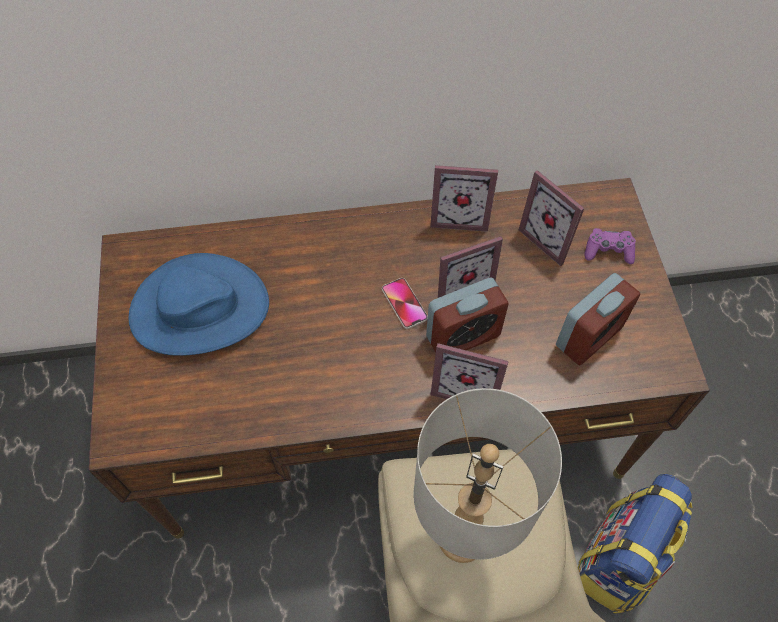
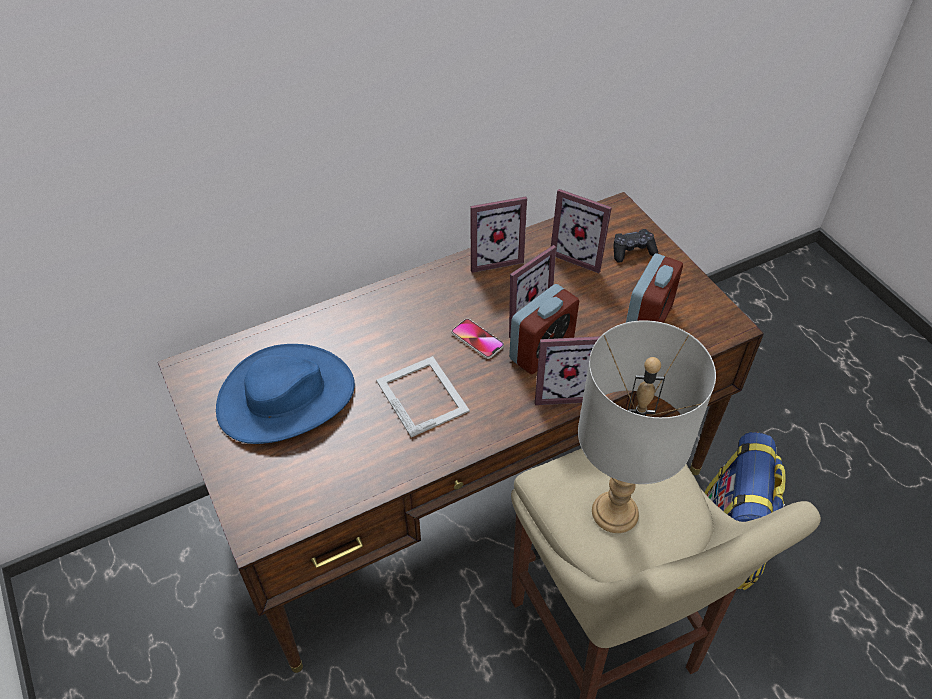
camera: 20 degrees left, 10 degrees down
(325, 347) = (422, 395): none -> picture frame
(608, 251) = (632, 251): purple game controller -> black game controller

